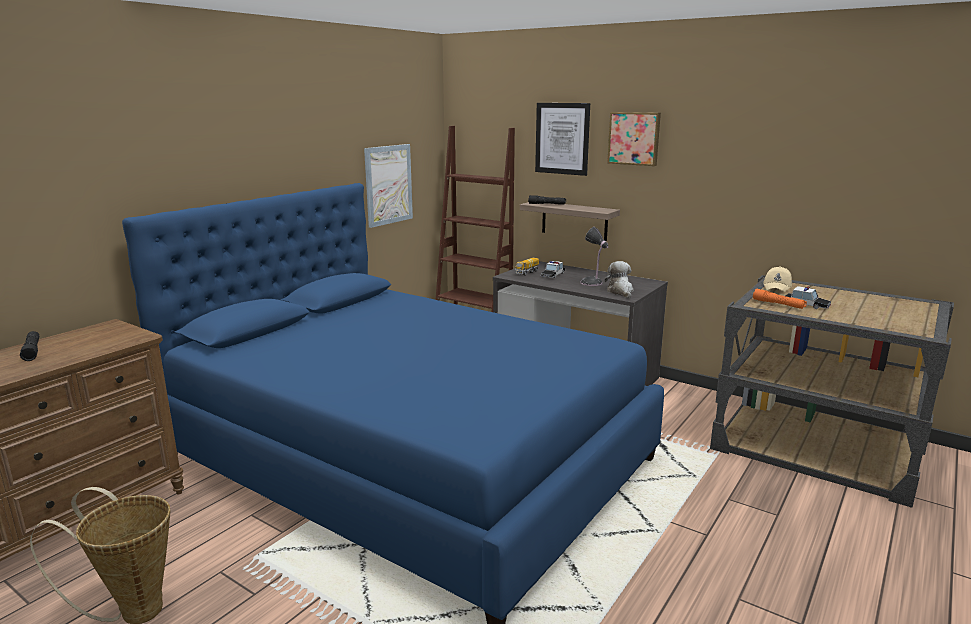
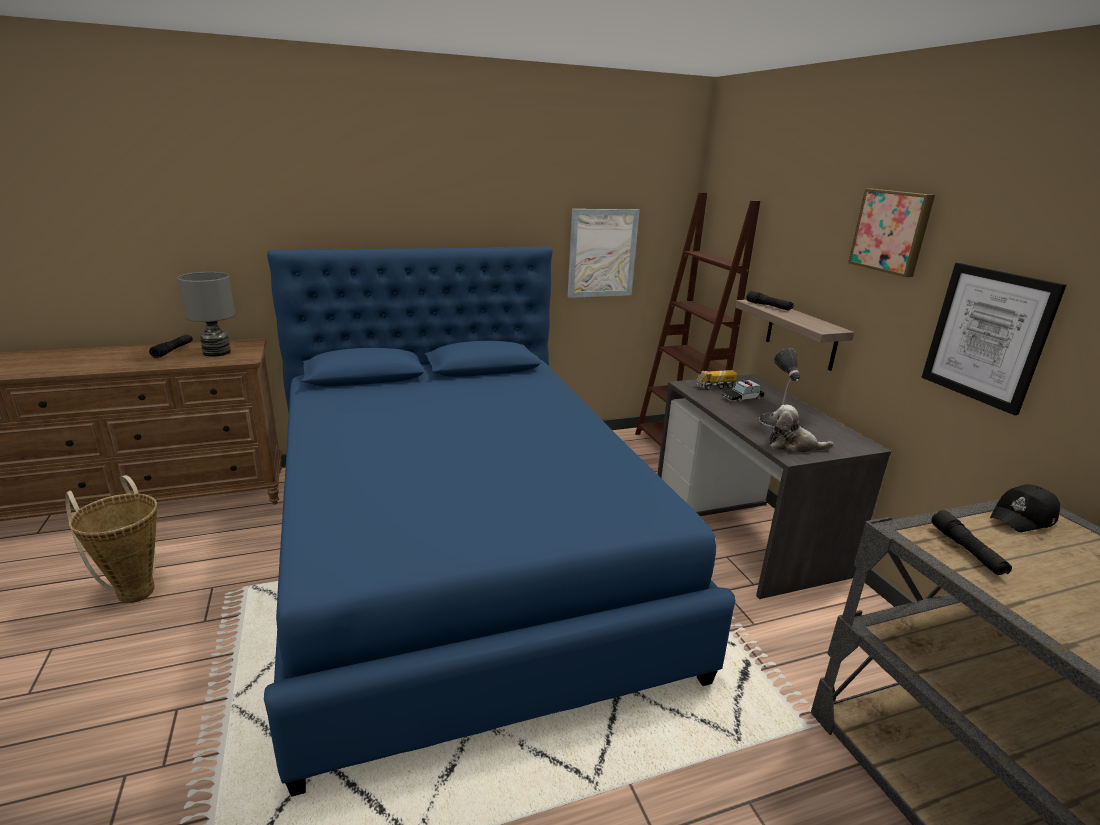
camera: 35 degrees right, 5 degrees up
(92, 340) = (217, 352): none -> grey table lamp
(562, 138) = (807, 221): picture -> picture (987, 336)
(620, 292) = (793, 446): plush toy -> plush toy turned 105 degrees counterclockwise
(777, 286) = (1023, 518): beige cap -> black cap
(778, 304) = (967, 550): orange flashlight -> black flashlight
(806, 305) = (1027, 571): toy car -> none

